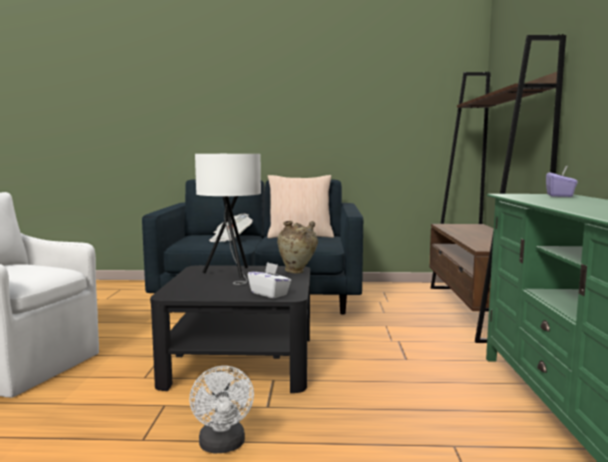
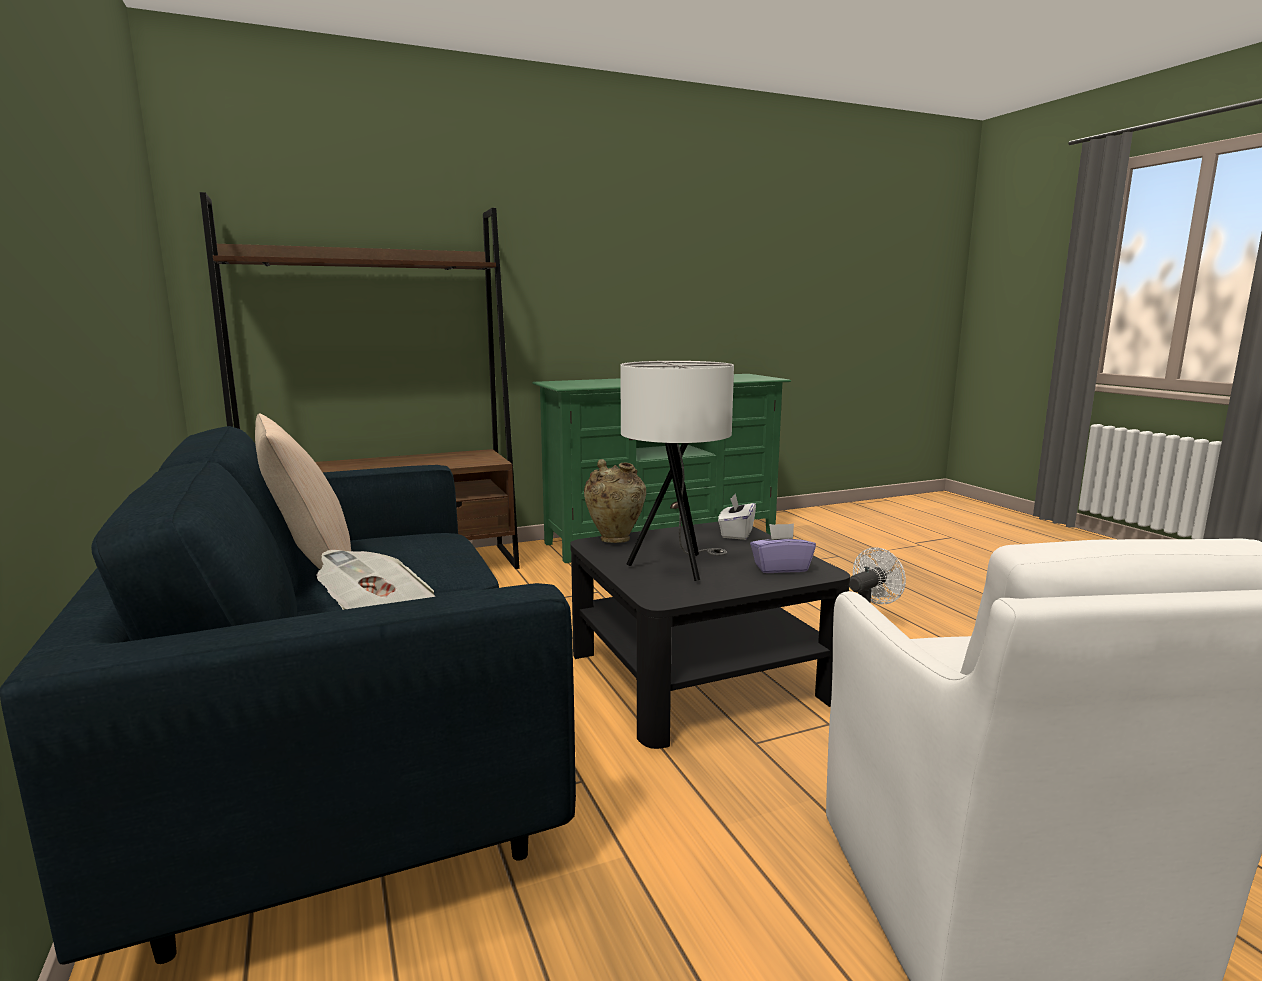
camera: 115 degrees left, 5 degrees up
(560, 195) = (569, 382): purple tissue box -> purple tissue box (780, 568)

